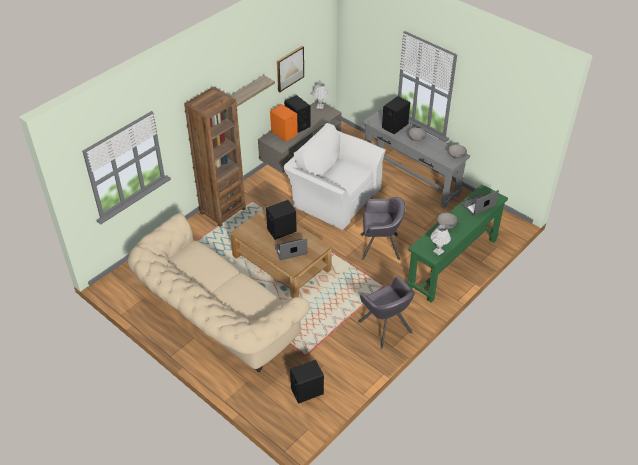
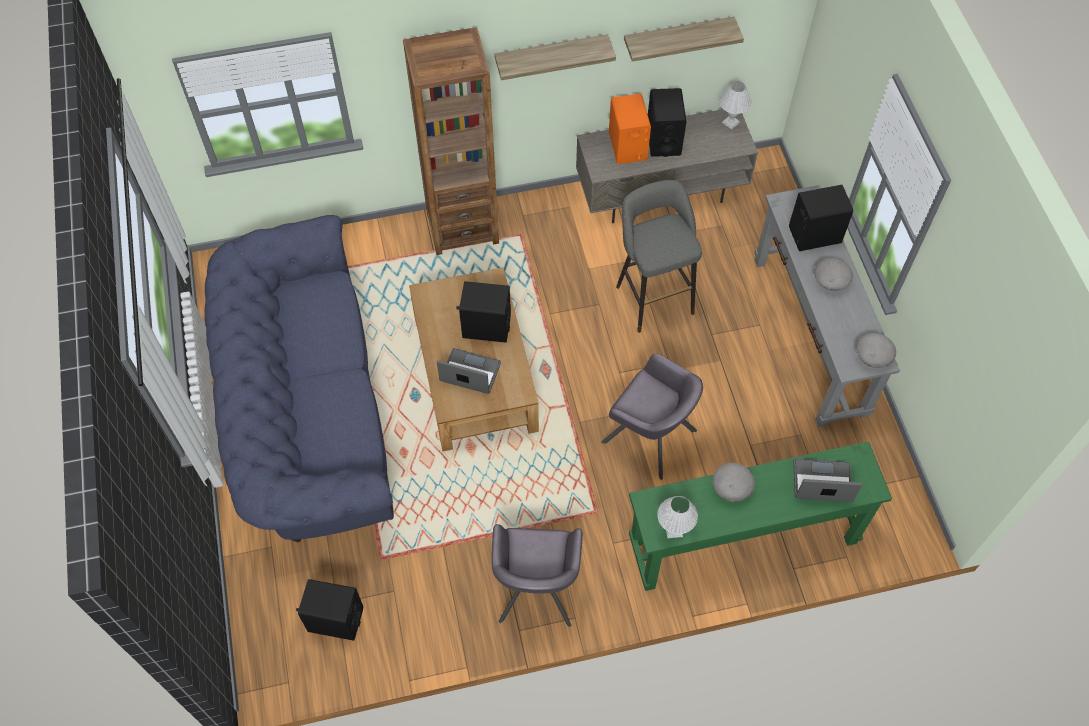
camera: 35 degrees right, 15 degrees up
(216, 319) = (308, 414): beige sofa -> blue sofa
(289, 68) = (677, 38): picture -> shelf
(333, 196) = (652, 296): white armchair -> grey stool

